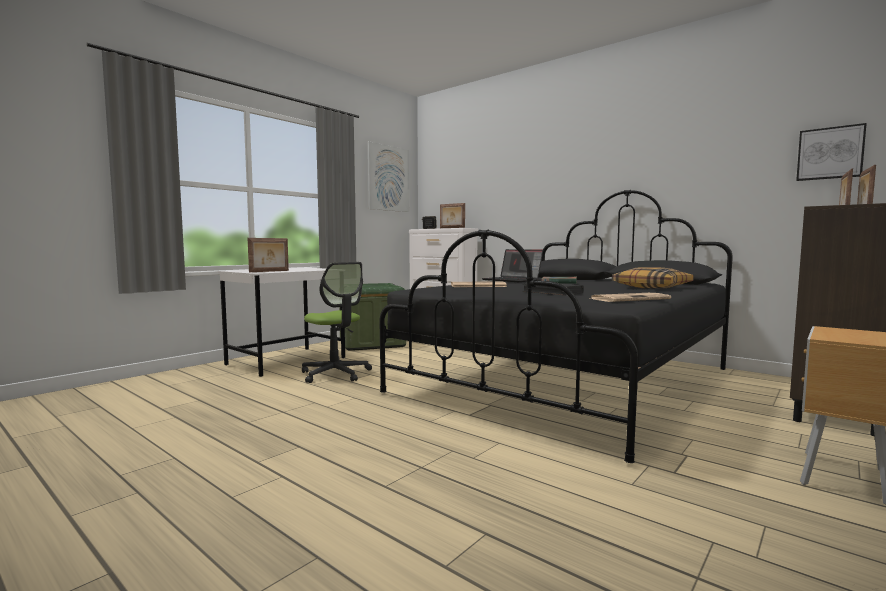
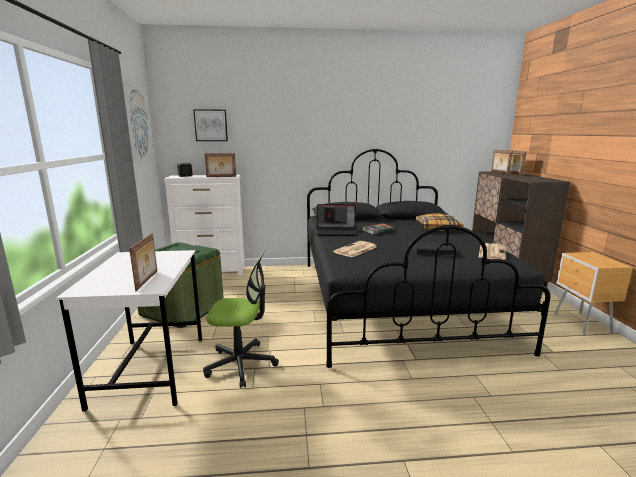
camera: 45 degrees left, 10 degrees up
(830, 153) = (483, 135): picture -> picture (211, 125)

